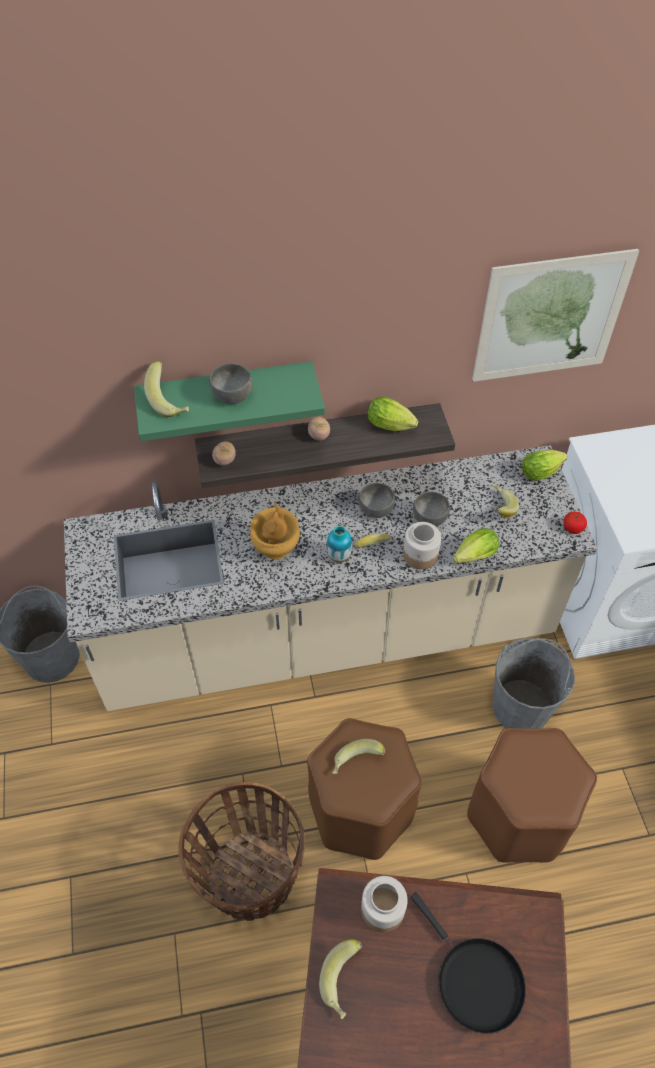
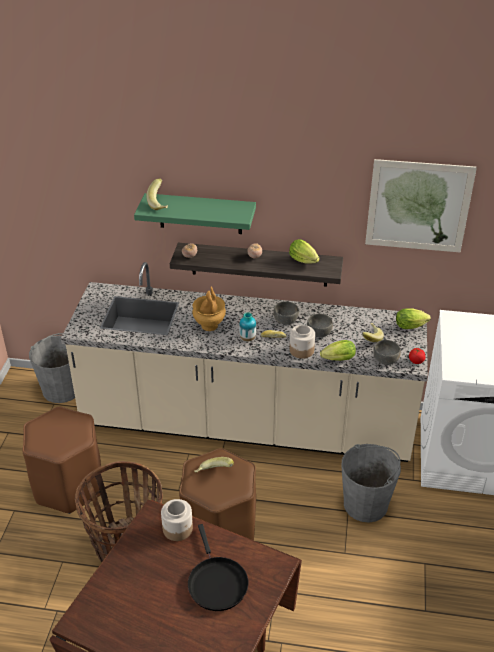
camera: 20 degrees right, 15 degrees down
(233, 395) = (198, 208): grey bowl -> grey bowl (386, 360)
(344, 981) = (133, 557): banana -> none
(518, 816) = (330, 569): brown stool -> brown stool (68, 486)

